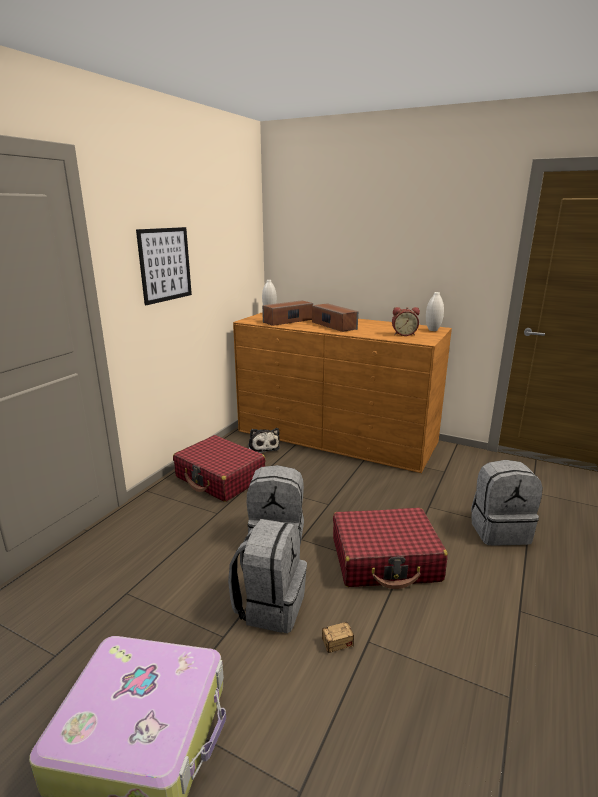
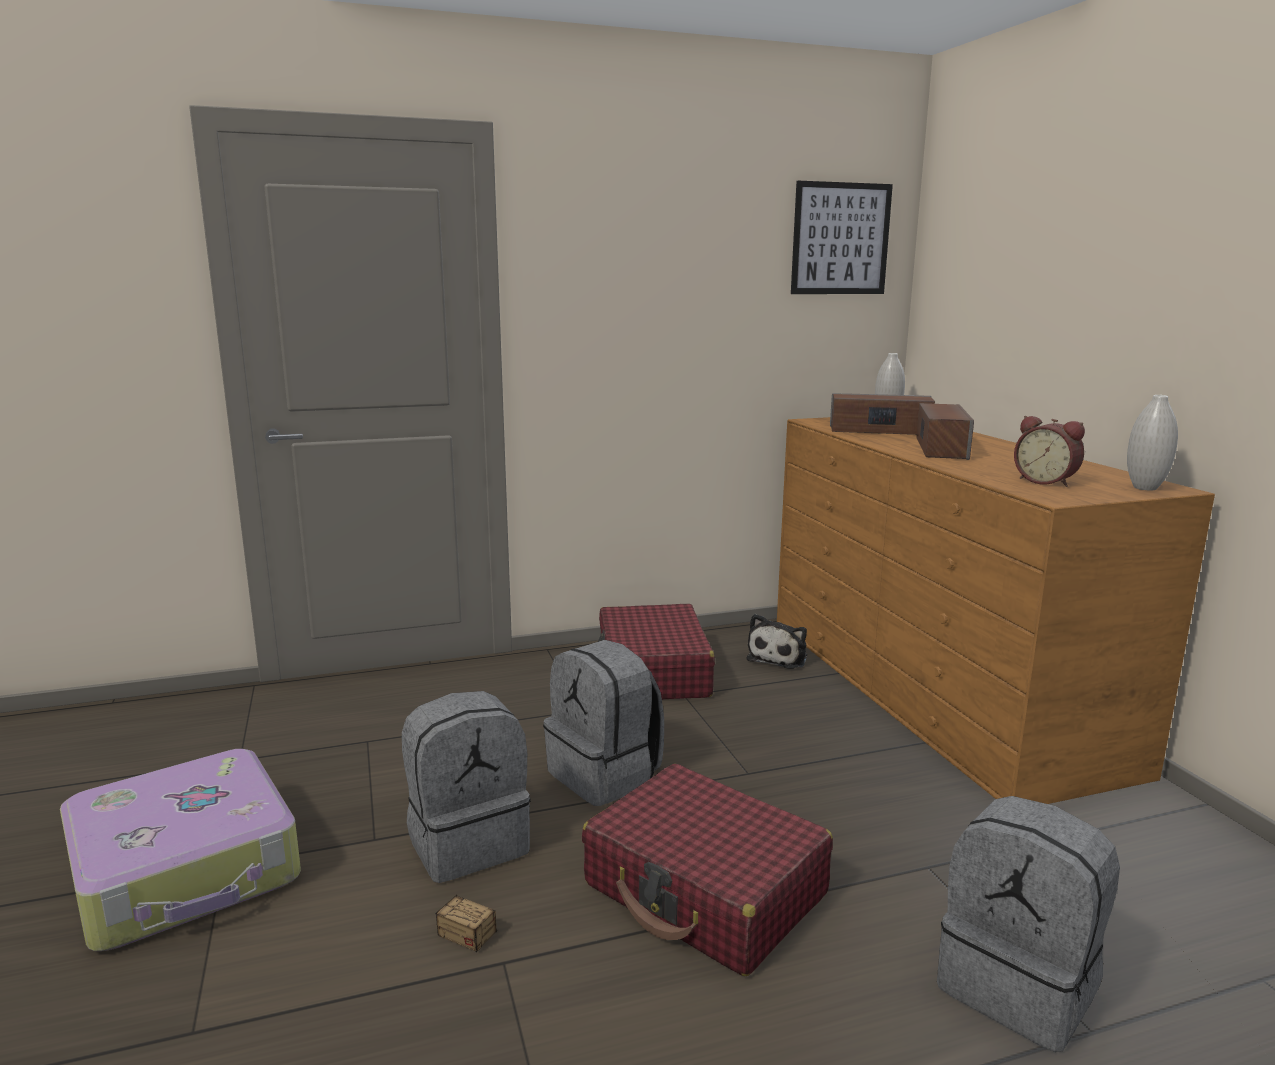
camera: 45 degrees right, 5 degrees down
(165, 264) = (642, 301): picture -> picture (840, 239)

